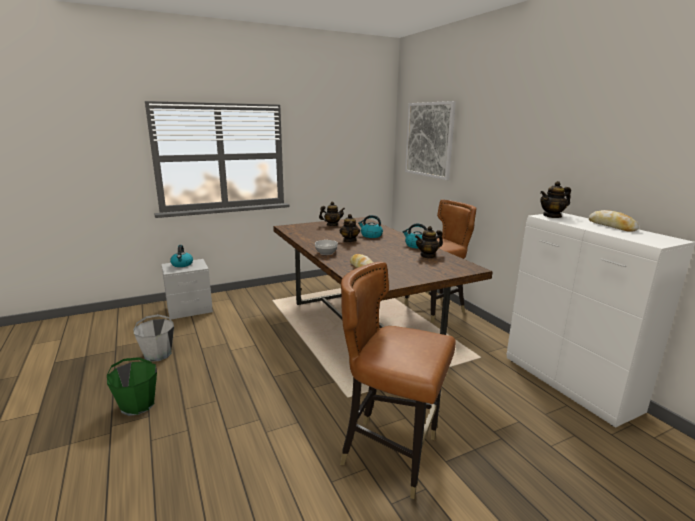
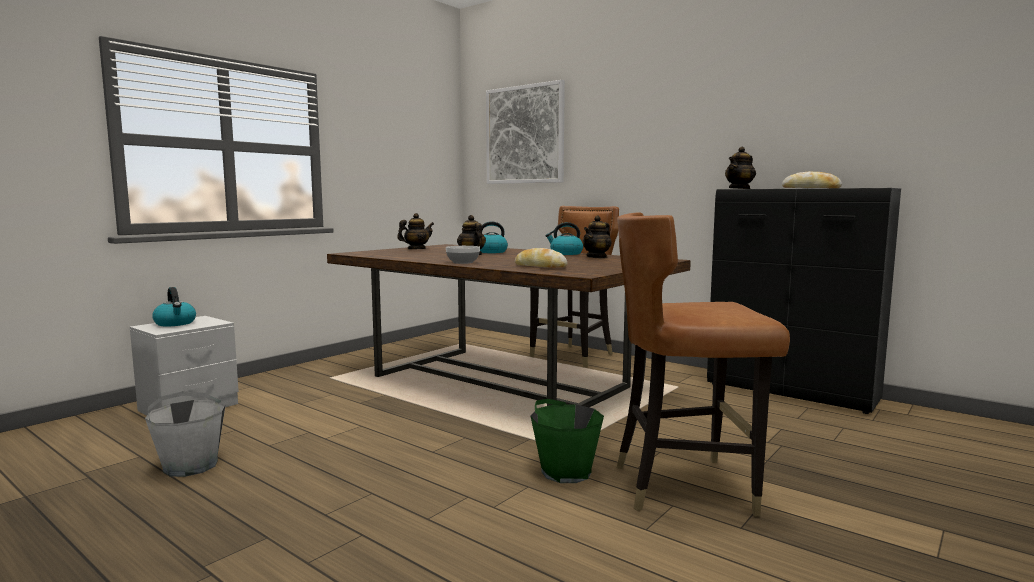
camera: 25 degrees left, 10 degrees down
(137, 405) = (226, 530): green bucket -> green bucket (565, 472)
(570, 385) = (792, 393): white cabinet -> black cabinet

